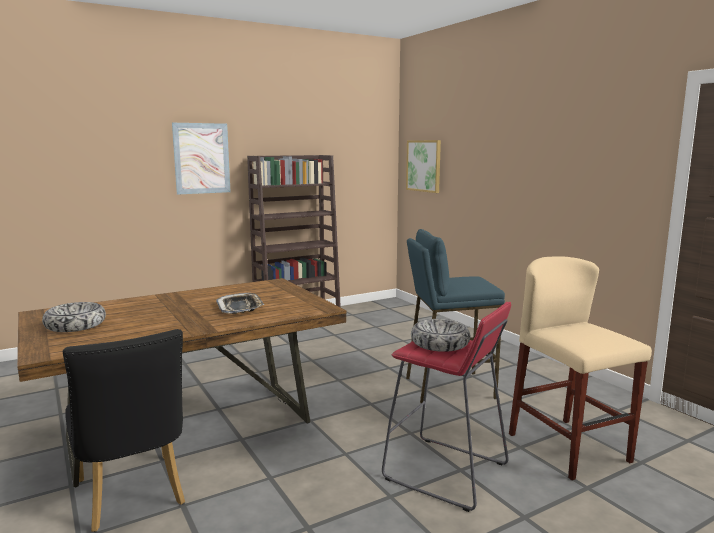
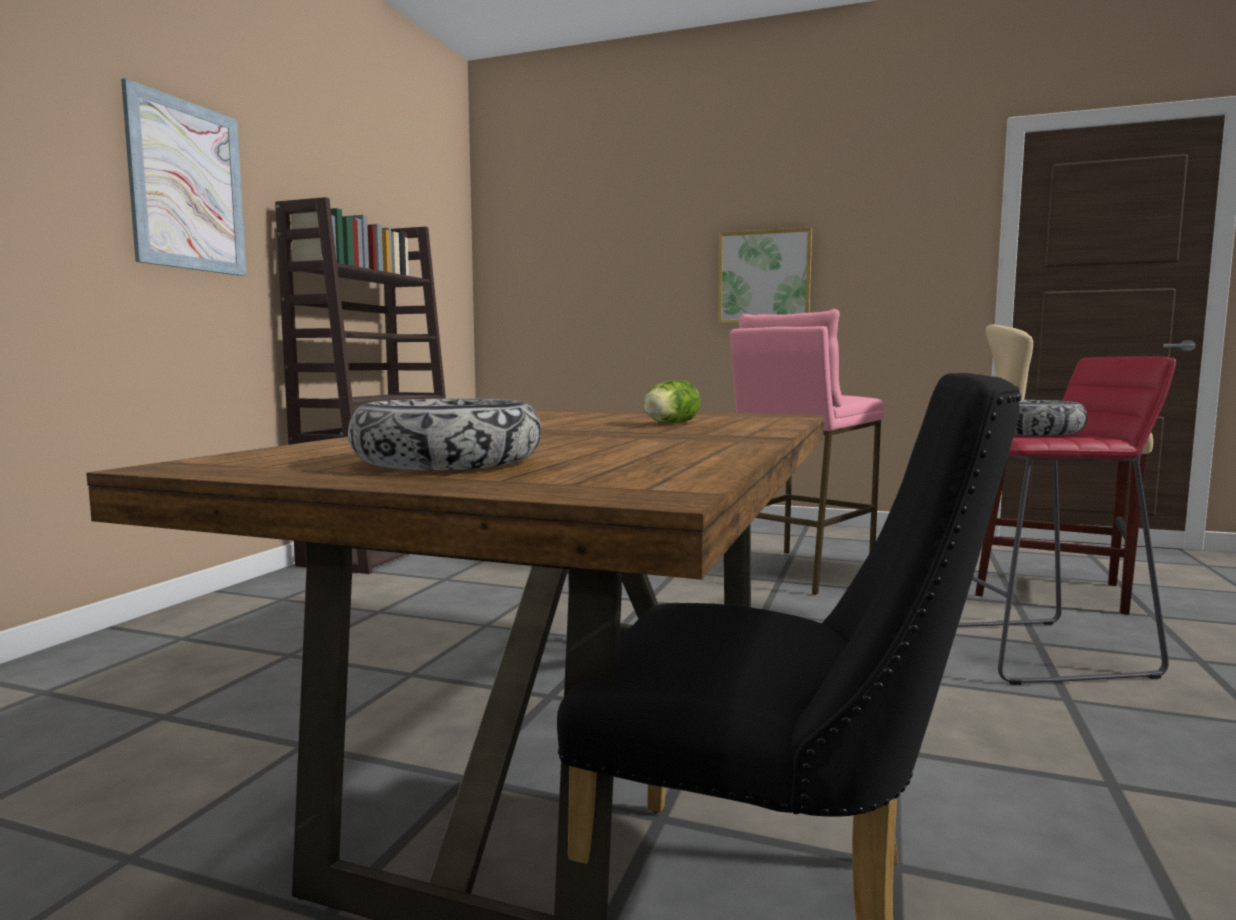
camera: 40 degrees left, 5 degrees down
(240, 307) = (668, 423): tray -> lettuce
(424, 166) = (539, 269): picture -> picture (764, 277)
(448, 387) = (799, 572): blue stool -> pink stool

